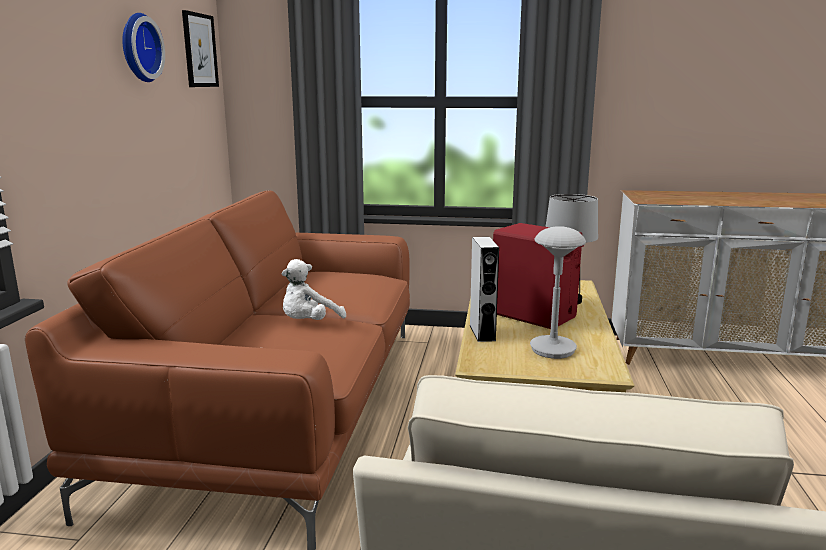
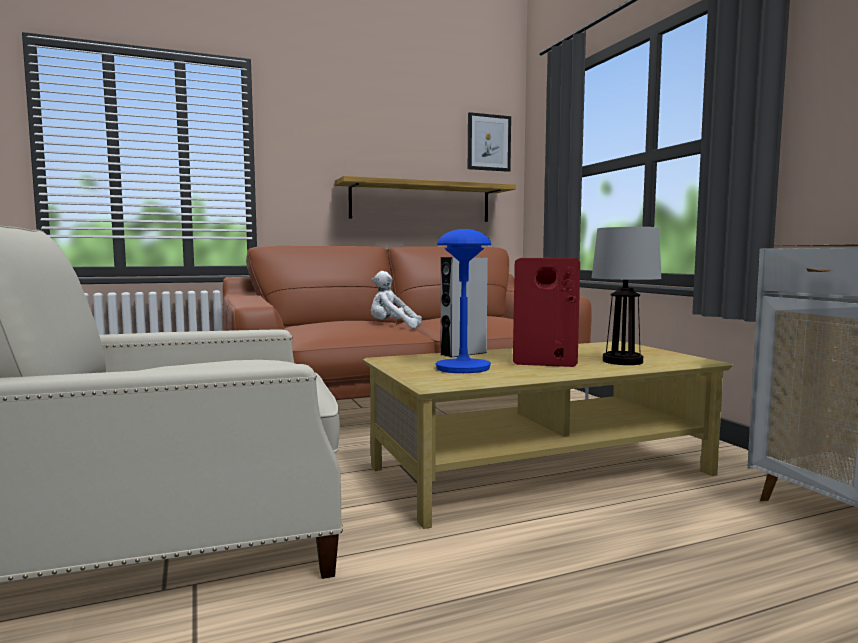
camera: 60 degrees right, 10 degrees down
(138, 48) = (405, 138): wall clock -> none
(160, 138) = (421, 202): none -> shelf
(553, 349) = (463, 368): grey table lamp -> blue table lamp

